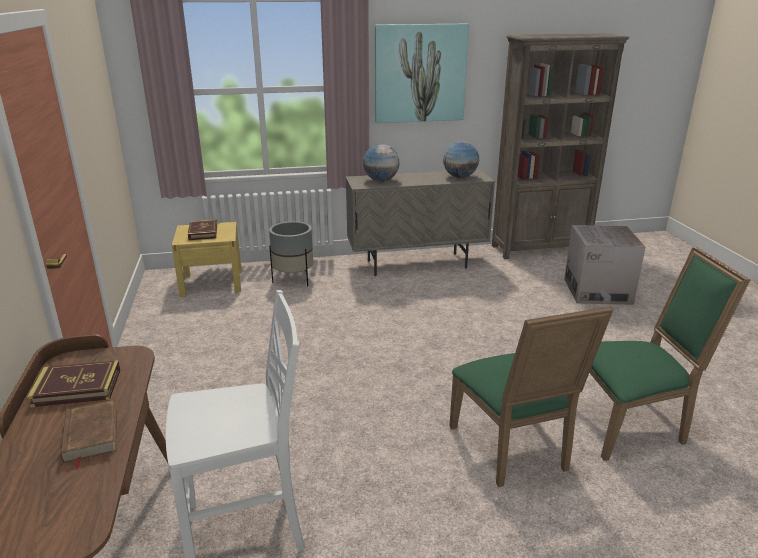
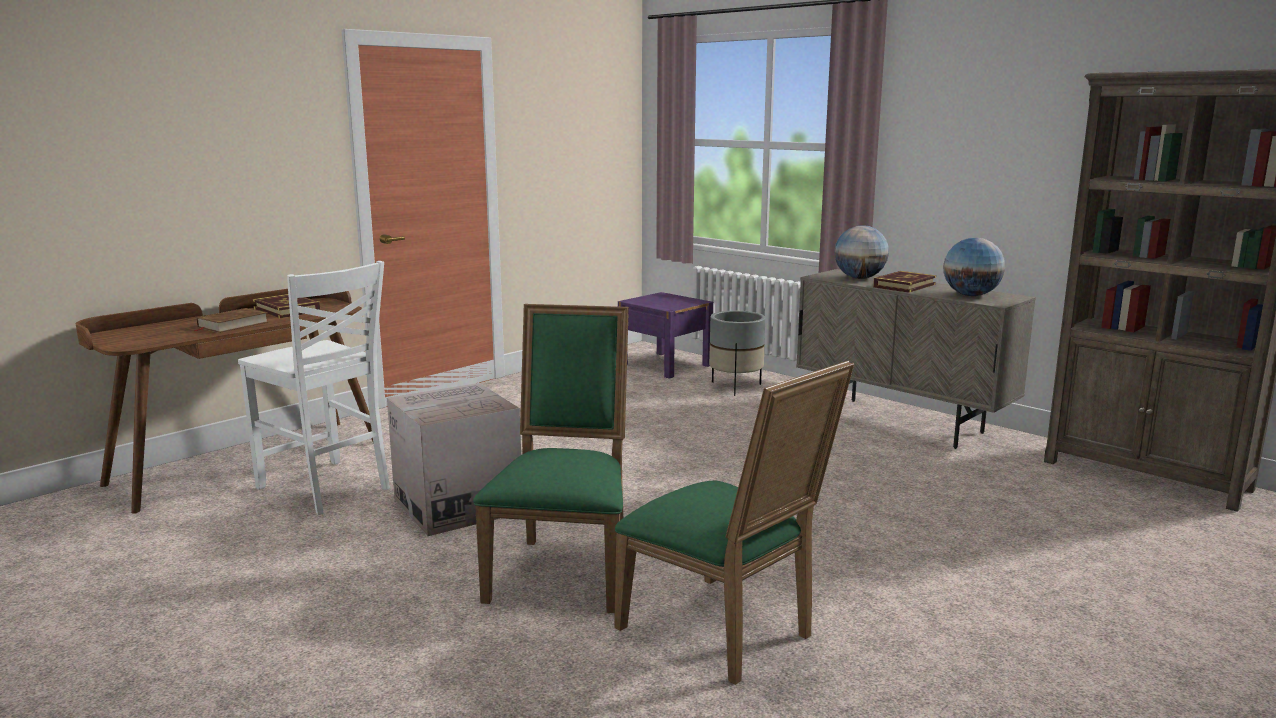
camera: 55 degrees right, 10 degrees down
(203, 232) = (664, 300): book -> book (904, 286)
(212, 283) = (664, 365): yellow nightstand -> purple nightstand
(420, 73) = (966, 134): picture -> none
(513, 451) = (565, 569): green chair -> green chair turned 150 degrees clockwise
(597, 291) = (1093, 543): cardboard box -> cardboard box (457, 506)

